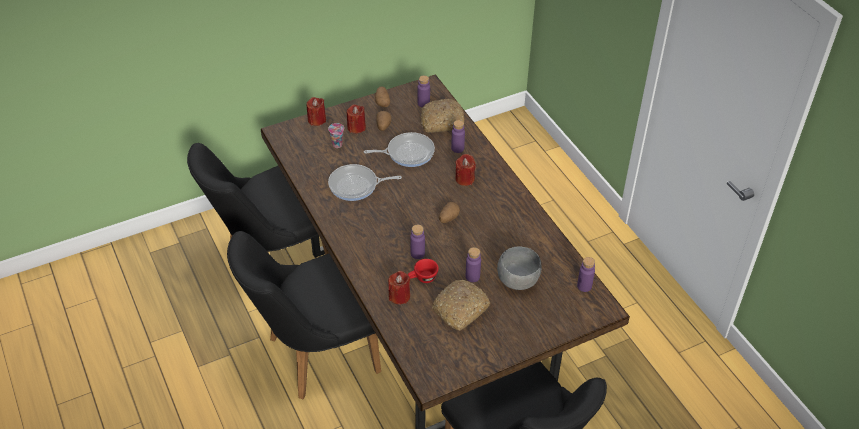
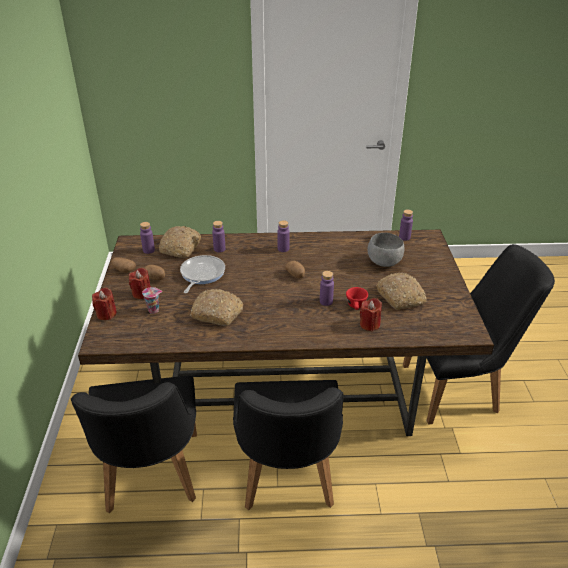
camera: 65 degrees left, 10 degrees down
(356, 185) = (218, 313): frying pan -> bread
(464, 179) = (257, 255): red candle -> none
(472, 276) = (368, 281): purple bottle -> purple bottle (283, 249)

